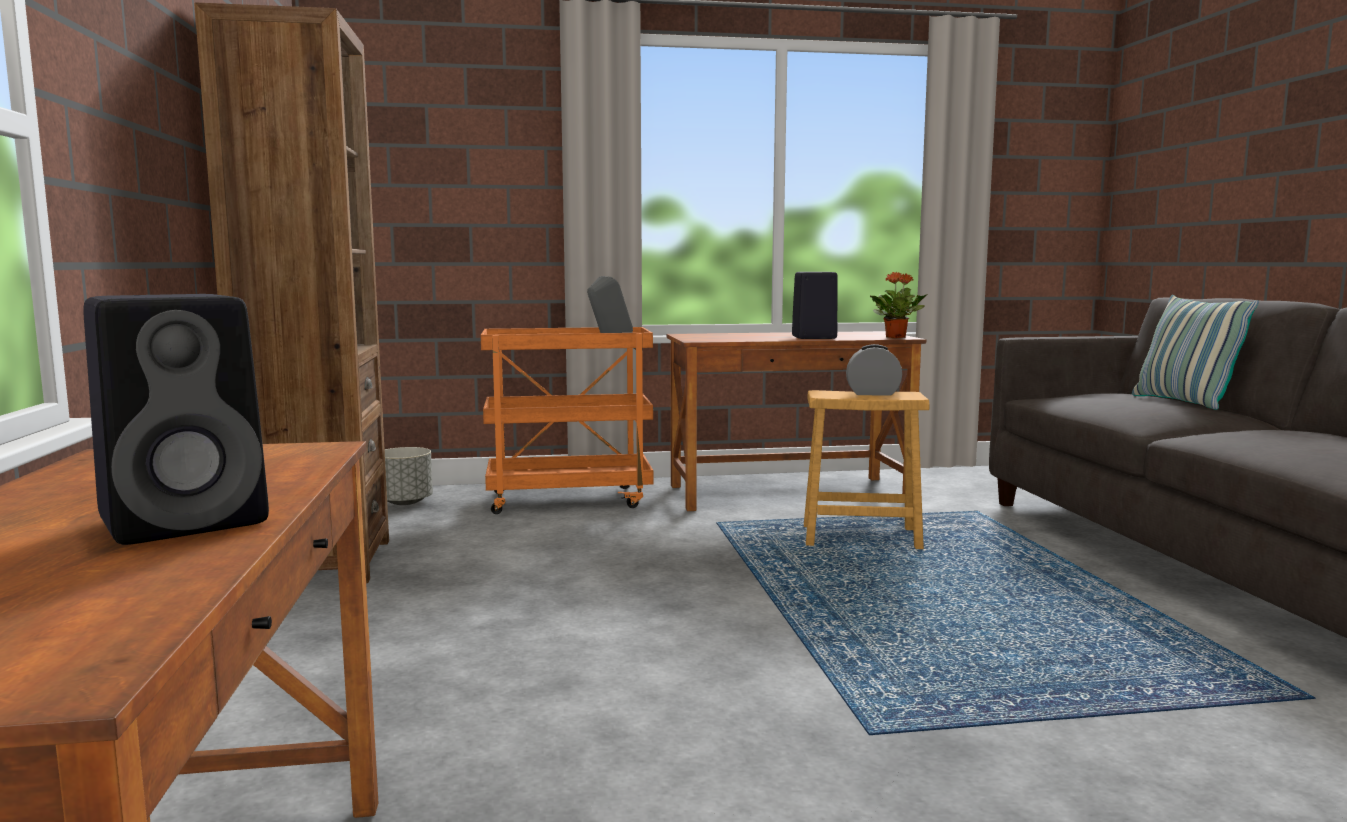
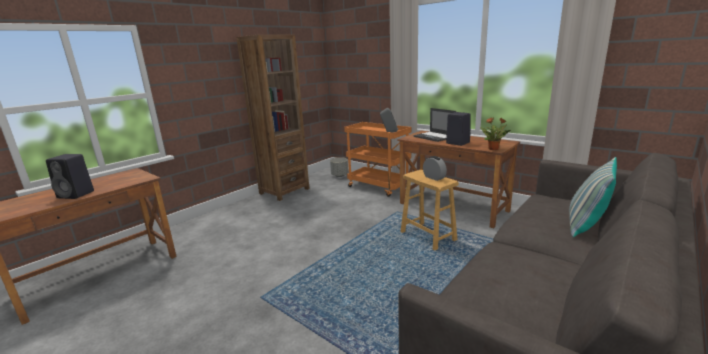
camera: 50 degrees right, 10 degrees up
(737, 336) = (434, 137): none -> laptop

